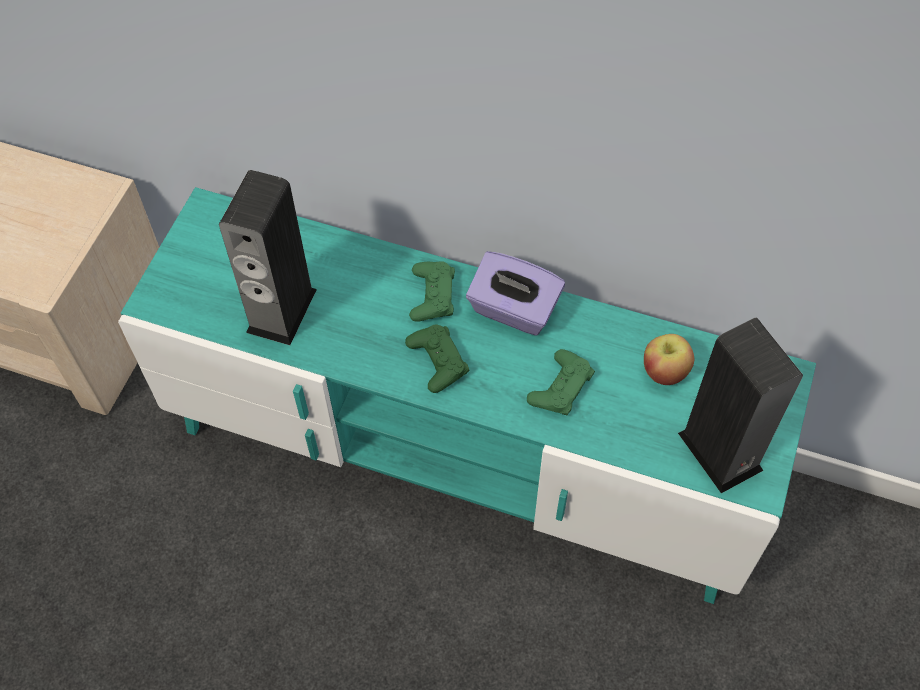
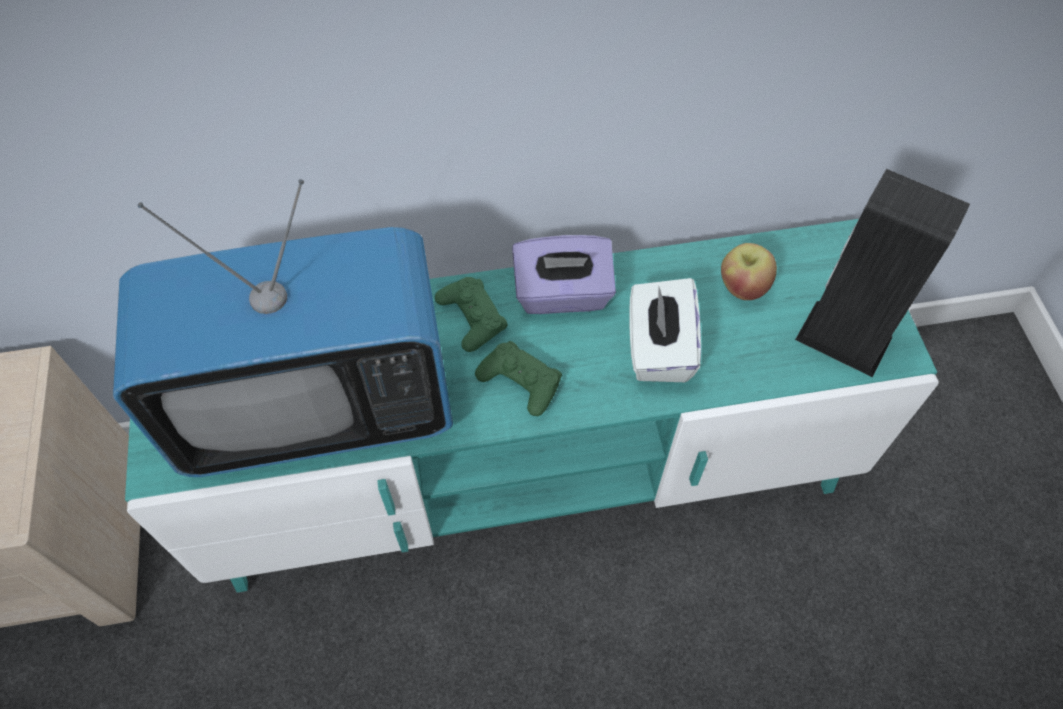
camera: 30 degrees left, 0 degrees up
(281, 310) = (318, 407): speaker -> television
(561, 387) = (658, 348): green game controller -> white tissue box

